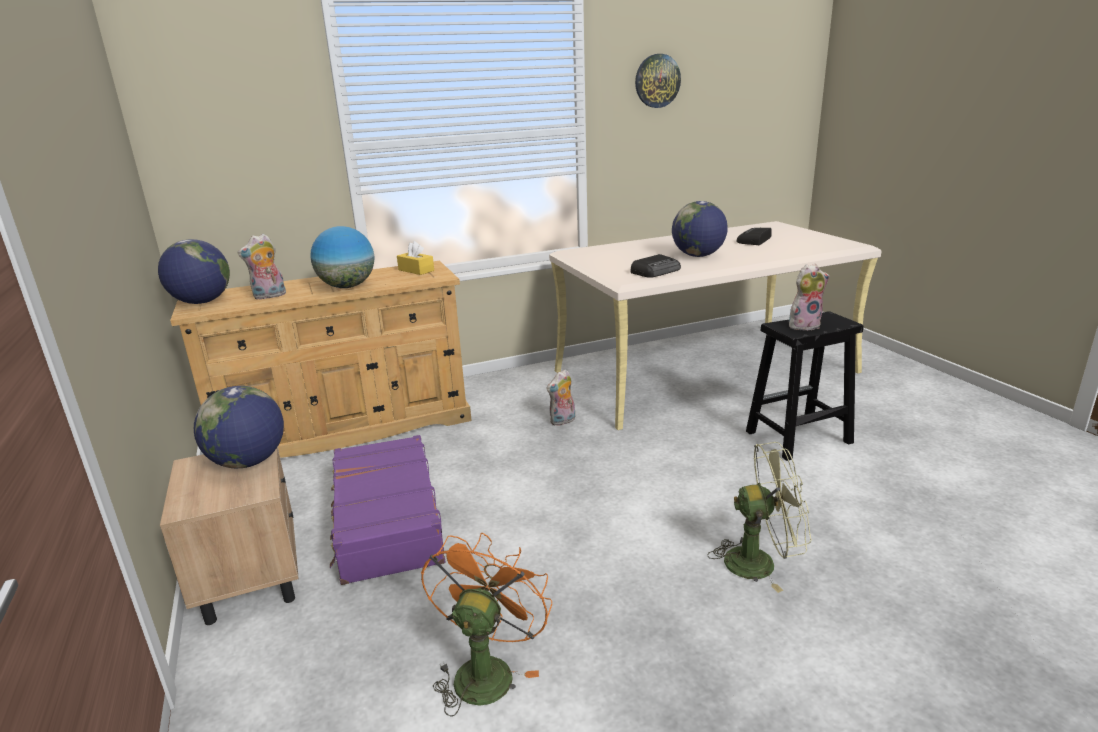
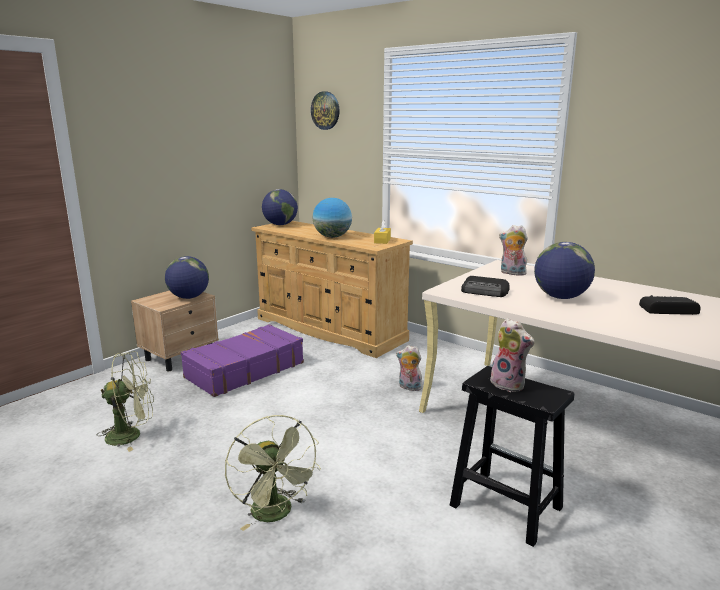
camera: 60 degrees right, 5 degrees down
(269, 296) = (300, 230): plush toy -> plush toy (511, 273)
(486, 669) = (131, 435): orange fan -> green fan
(657, 81) = (652, 119): wall clock -> wall clock (325, 110)

